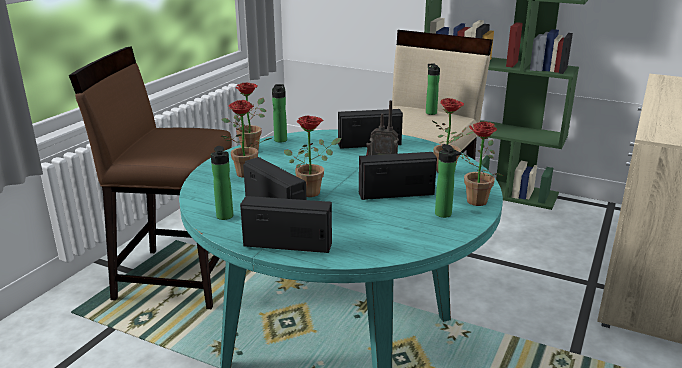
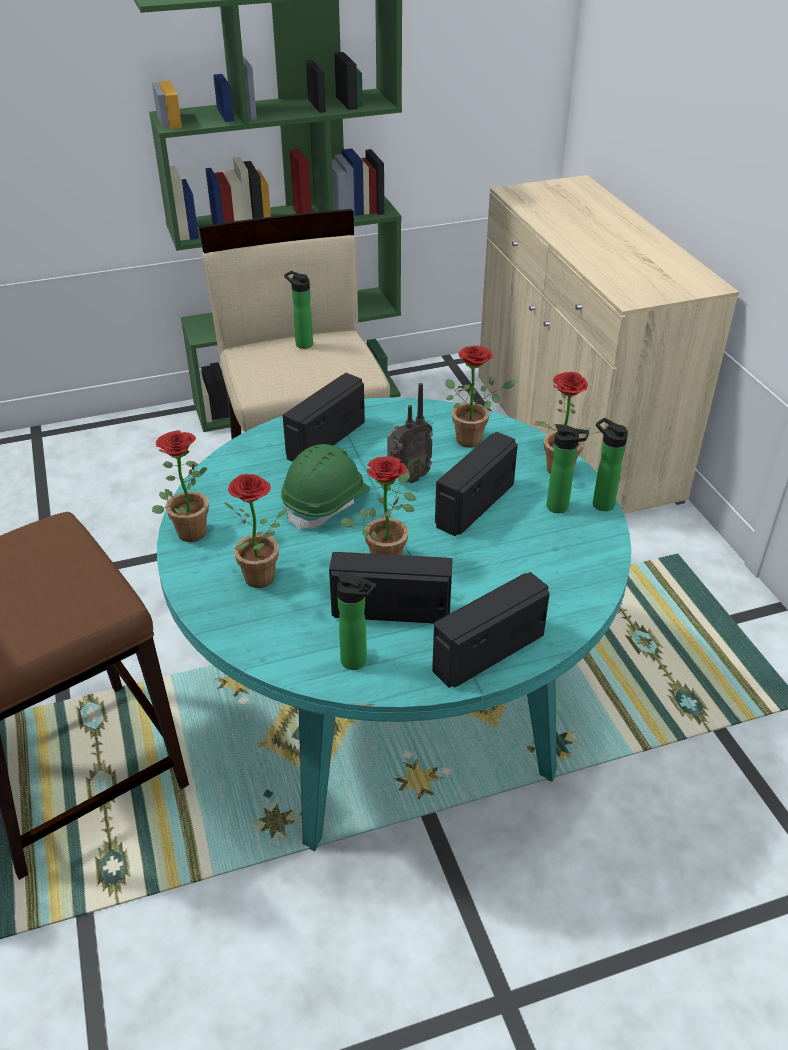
camera: 45 degrees left, 15 degrees up
(280, 139) = (201, 491): bottle -> bottle (600, 503)
(325, 163) = (327, 503): none -> green hard hat

